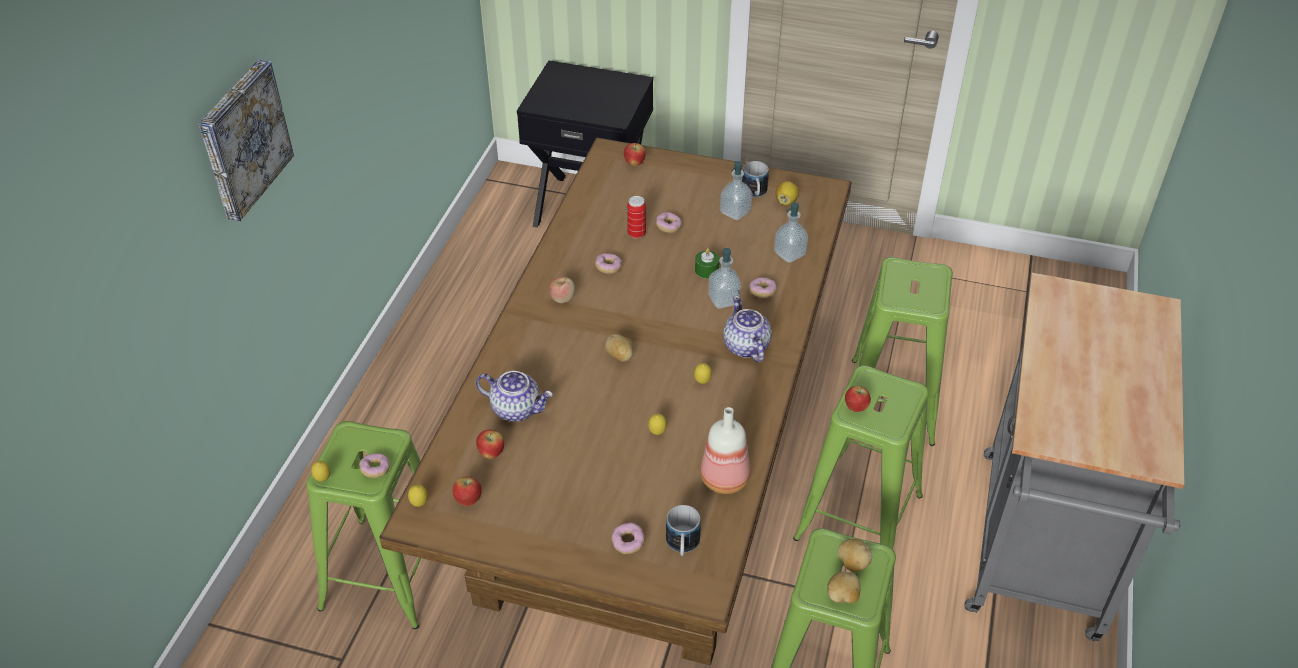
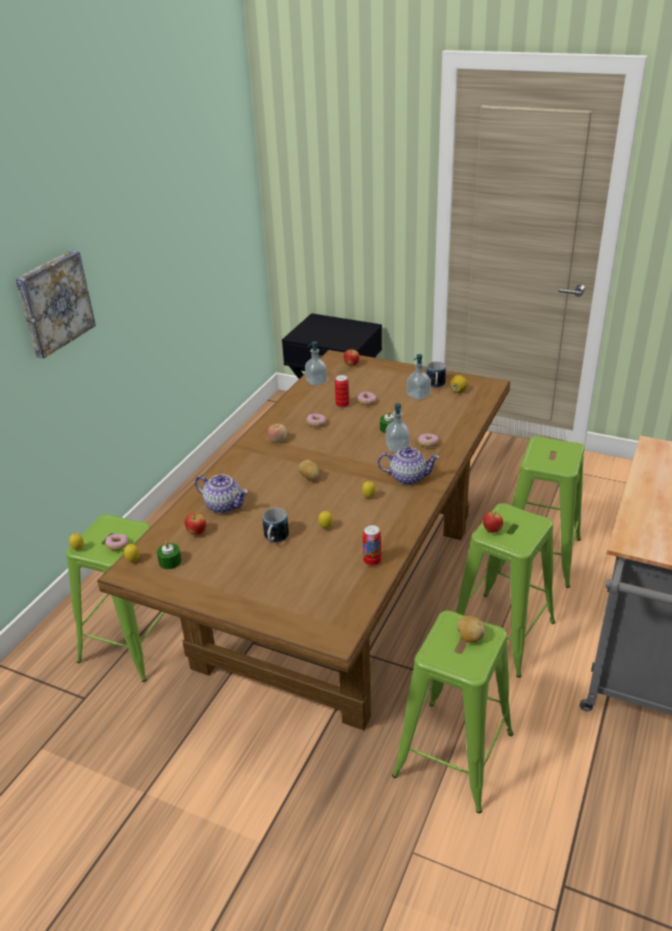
camera: 10 degrees right, 10 degrees down
(468, 501) = (170, 561): apple -> green candle
(628, 543) = (283, 599): donut -> none
(682, 546) = (326, 604): mug -> mug (275, 539)
(726, 479) = (372, 561): bottle -> can
(746, 347) = (407, 477): teapot -> teapot turned 105 degrees clockwise
(789, 254) = (454, 422): soap dispenser -> soap dispenser (316, 381)
(842, 597) = (456, 661): potato -> none

